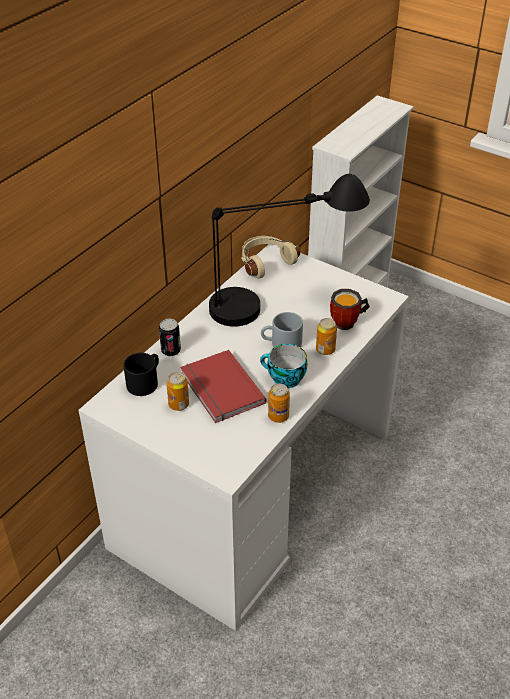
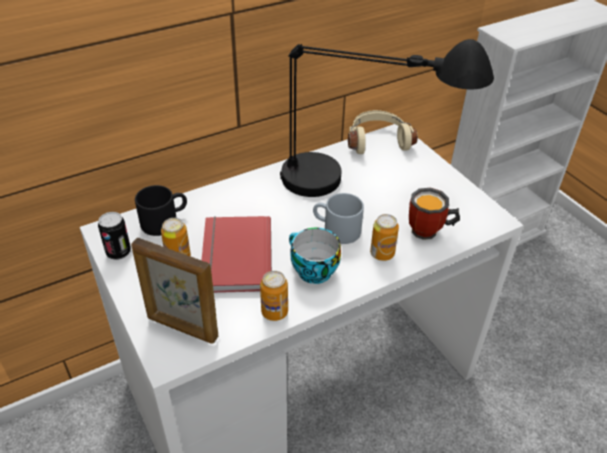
camera: 25 degrees right, 0 degrees up
(171, 351) = (214, 198): can -> can (118, 252)
(221, 450) = (182, 328): none -> picture frame

